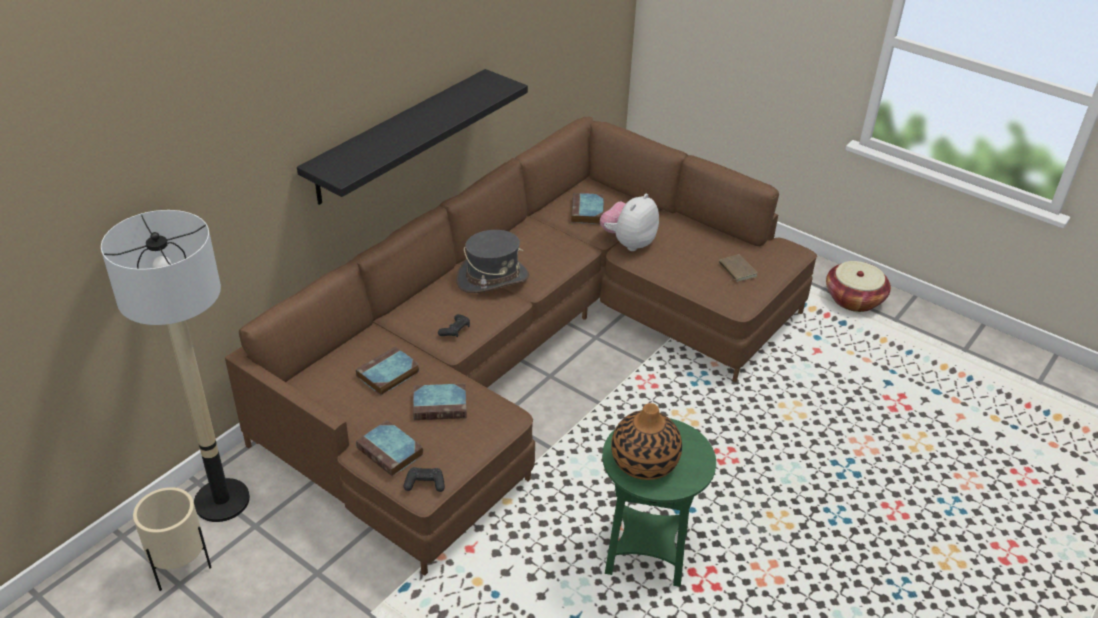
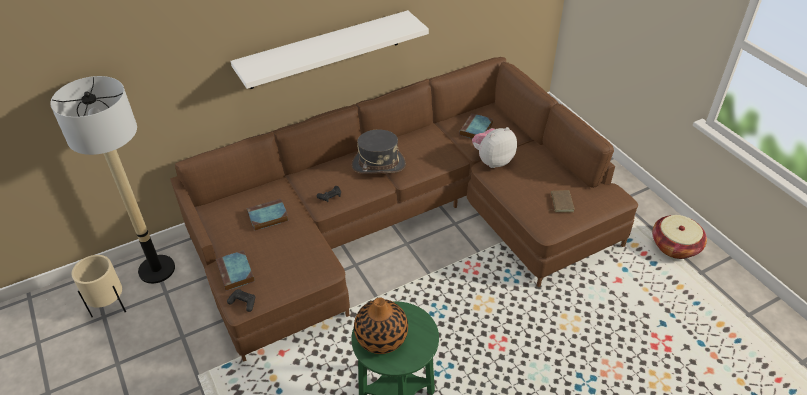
camera: 25 degrees right, 5 degrees up
(399, 136) = (325, 50): black shelf -> white shelf
(441, 405) = (287, 249): book -> none

